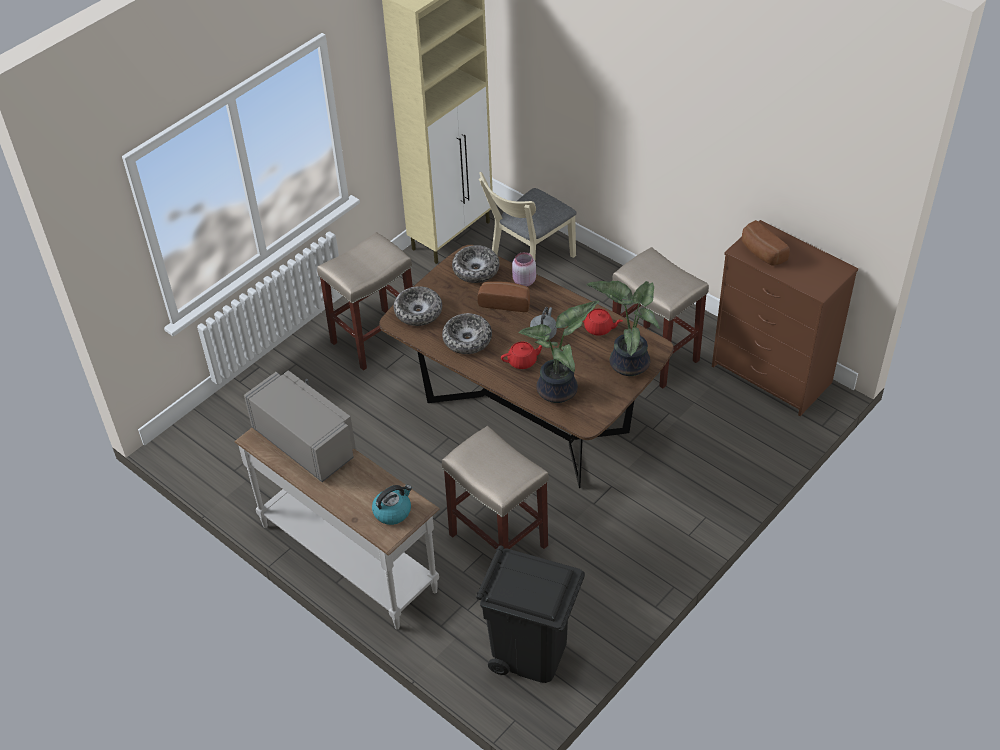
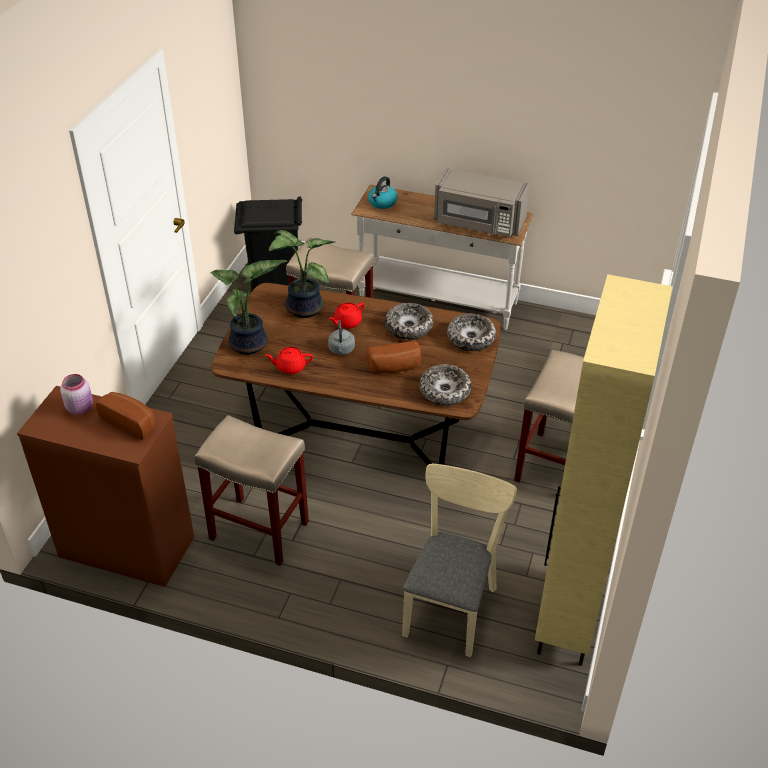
camera: 155 degrees right, 5 degrees down
(523, 281) = (389, 392): pink jar -> pink jar (81, 407)

